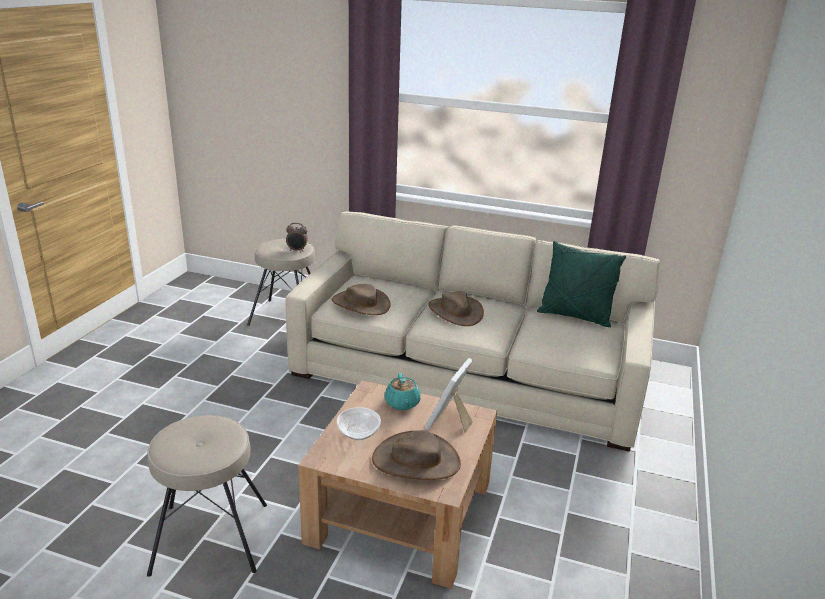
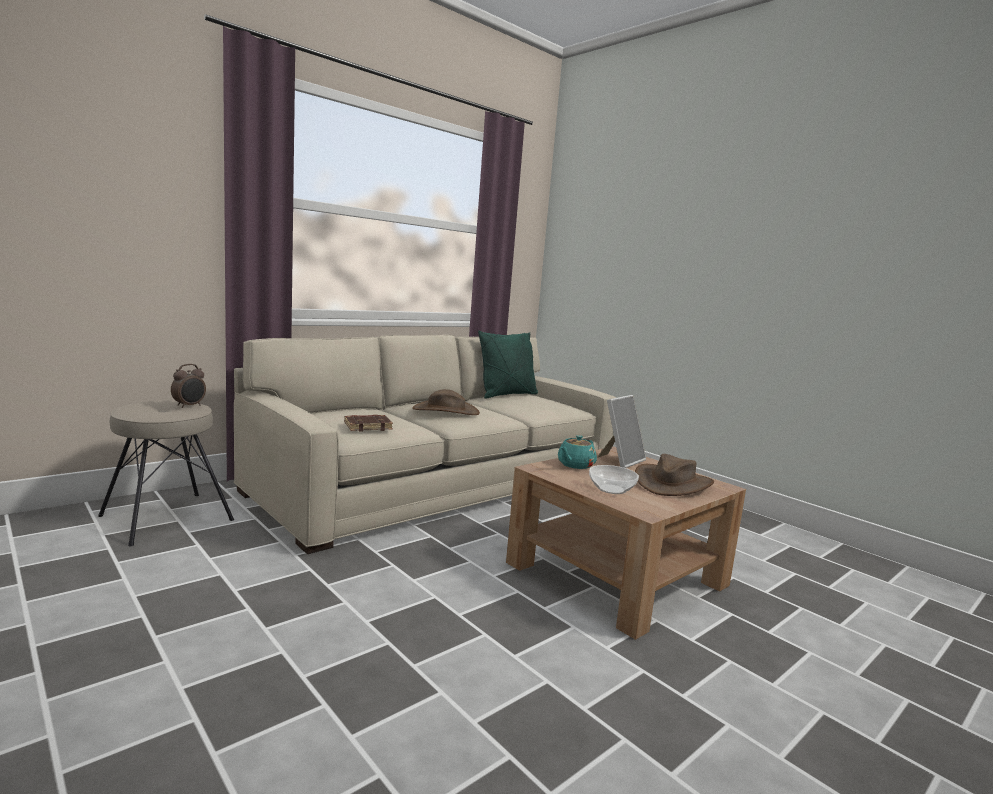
camera: 60 degrees left, 15 degrees down
(210, 536) = (585, 701): beige stool -> none
(361, 304) = (368, 426): brown hat -> brown book
(402, 403) = (575, 465): turquoise teapot -> turquoise teapot turned 105 degrees clockwise
(449, 422) = (620, 460): picture frame -> picture frame turned 105 degrees counterclockwise

